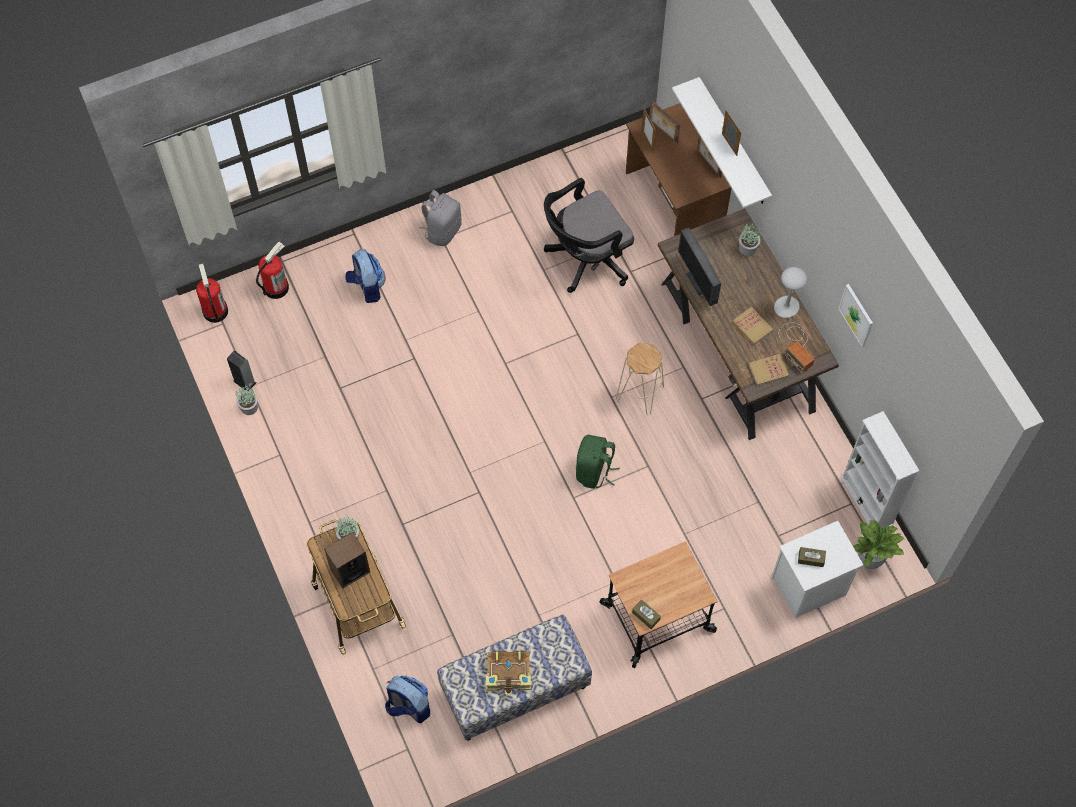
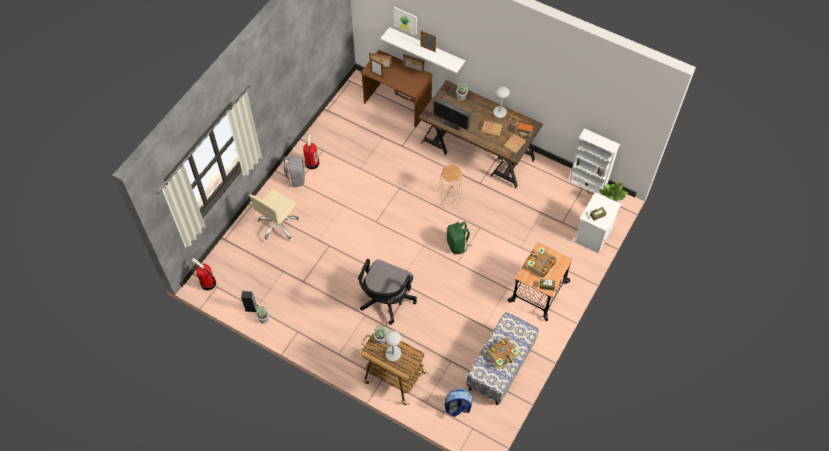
camera: 35 degrees left, 5 degrees down
(276, 287) = (231, 253): fire extinguisher -> fire extinguisher (311, 163)
(350, 570) = (393, 354): speaker -> grey table lamp
(367, 287) = (278, 226): backpack -> beige office chair
(586, 259) = (376, 152): black office chair -> black office chair (385, 301)
(662, 578) = (540, 264): none -> book
(856, 315) = (549, 88): picture -> picture (405, 20)

